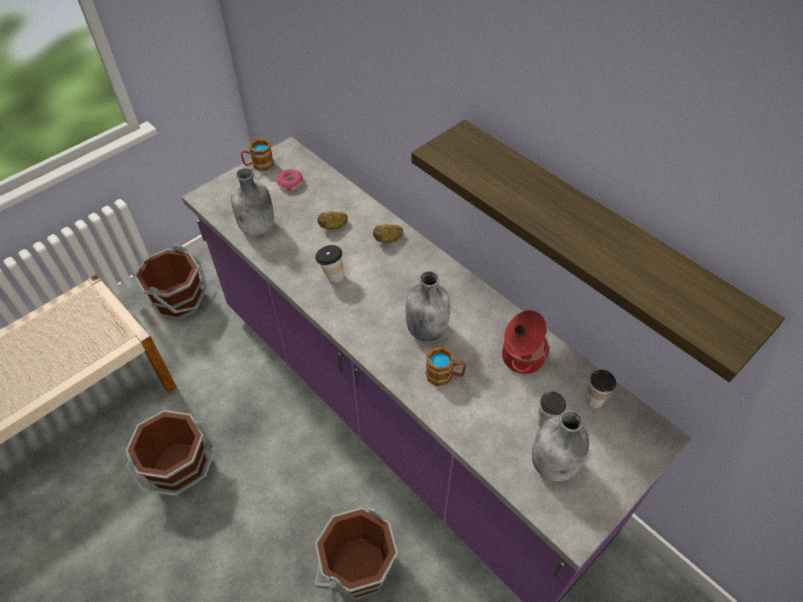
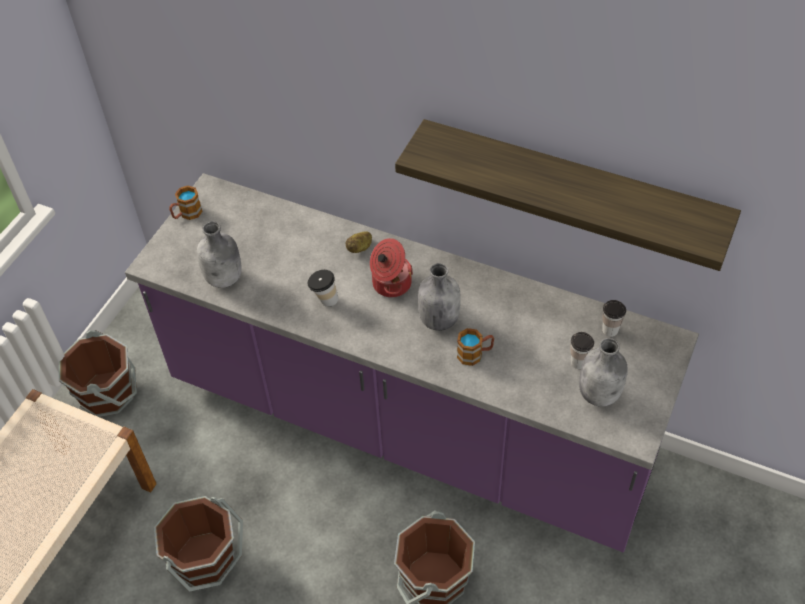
camera: 20 degrees left, 0 degrees up
(290, 183) = (231, 222): donut -> none
(333, 226) = (299, 252): potato -> none
(521, 357) = (533, 315): cooking pot -> cooking pot (390, 283)

